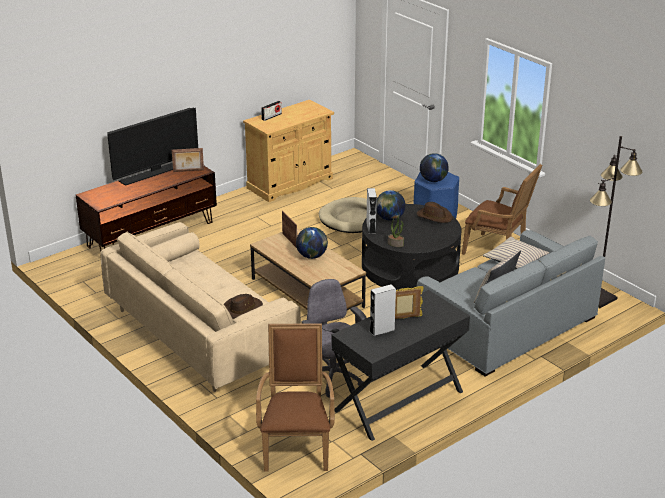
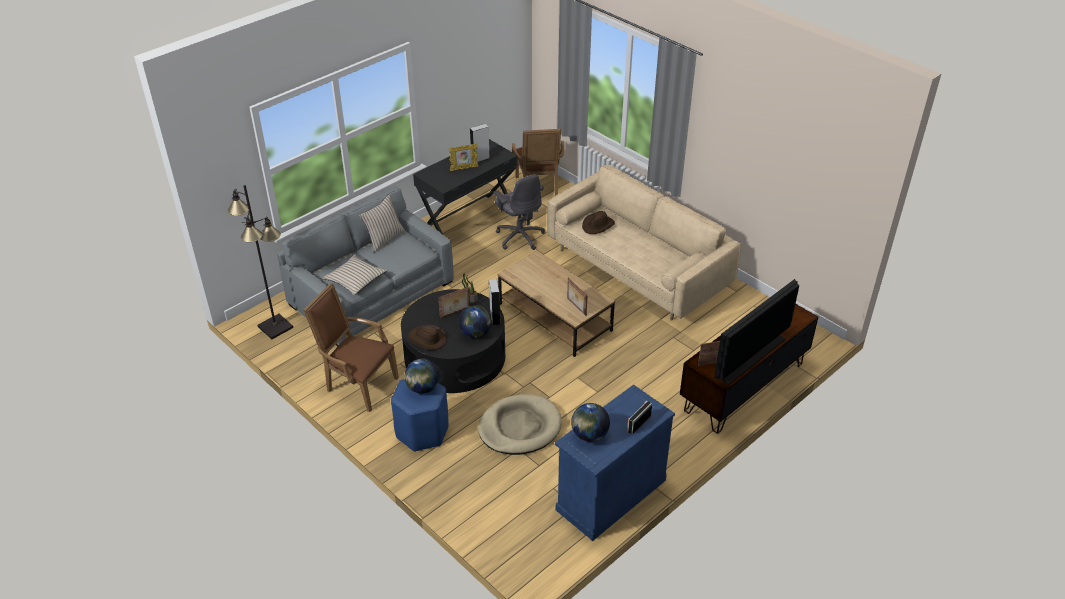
camera: 175 degrees right, 10 degrees up
(290, 183) = (611, 494): beige cabinet -> blue cabinet
(312, 256) = (550, 288): globe -> globe (589, 435)
(409, 234) = (455, 312): none -> picture frame

